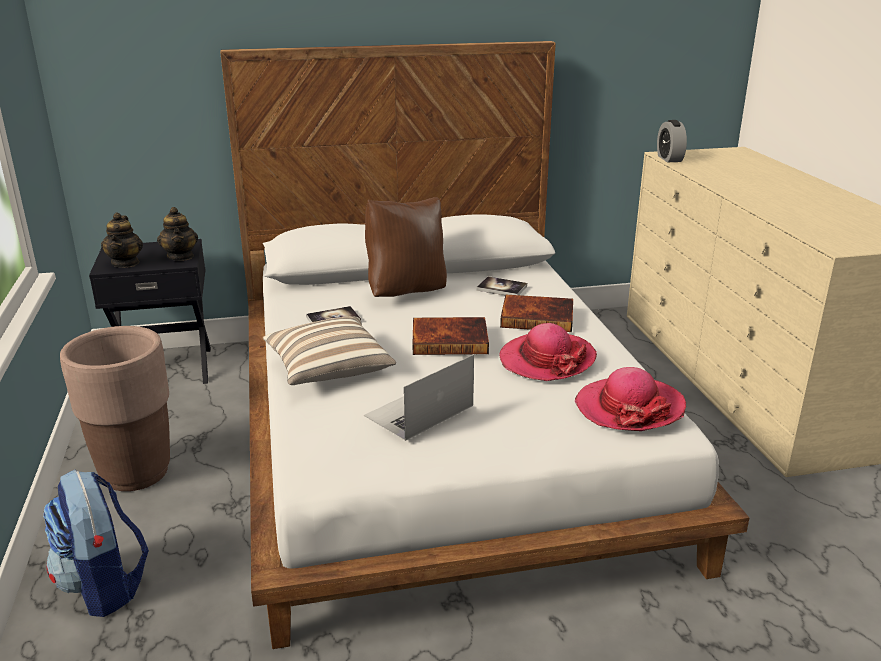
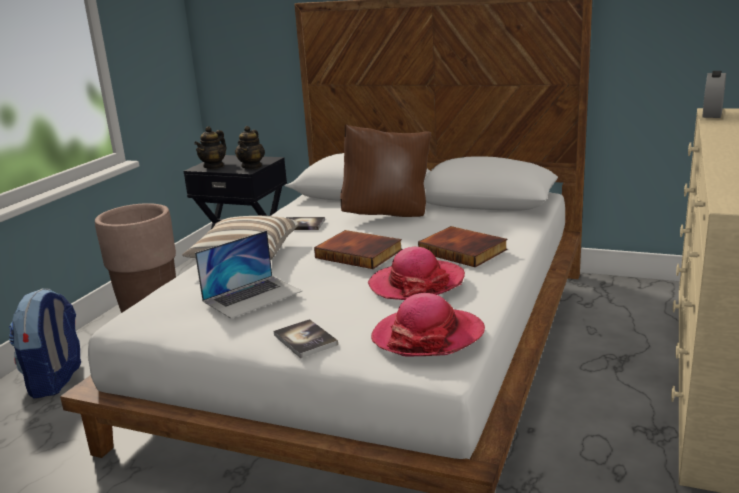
camera: 35 degrees right, 5 degrees down
(419, 411) = (252, 296): laptop -> laptop turned 150 degrees clockwise
(501, 288) = (469, 224): book -> book (305, 340)

